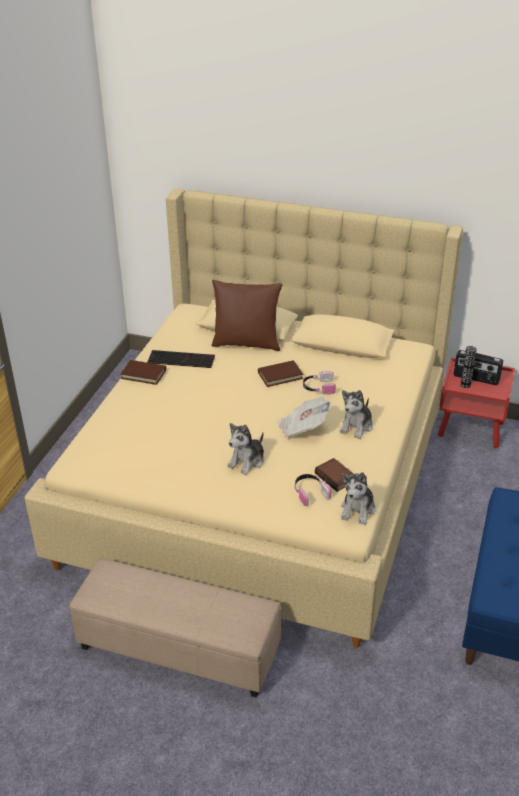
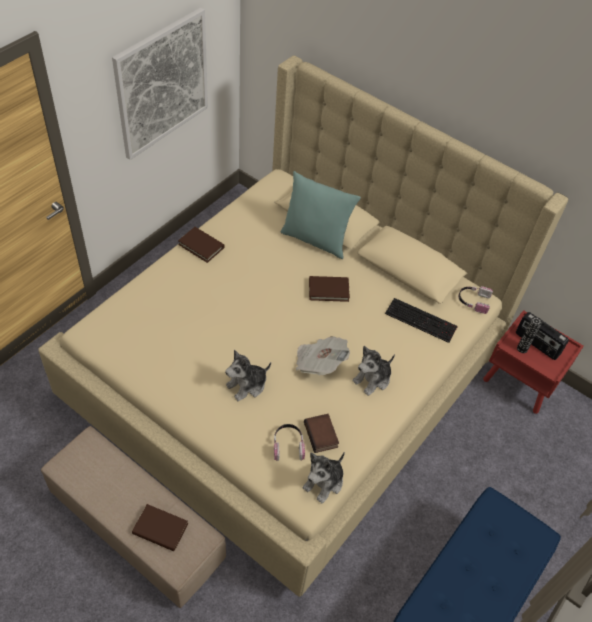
camera: 15 degrees right, 15 degrees up
(62, 237) = (162, 83): none -> picture
(182, 359) = (245, 239): keyboard -> keyboard (422, 320)
(216, 614) = (160, 529): none -> brown book
(246, 343) = (315, 239): brown pillow -> turquoise pillow
(318, 387) = (358, 318): headphones -> headphones (473, 301)

